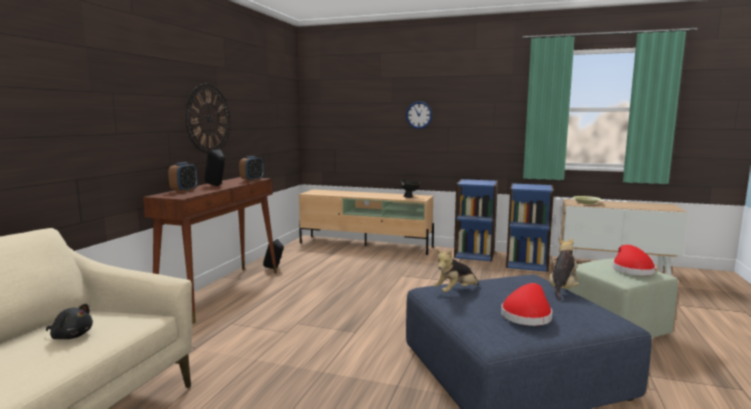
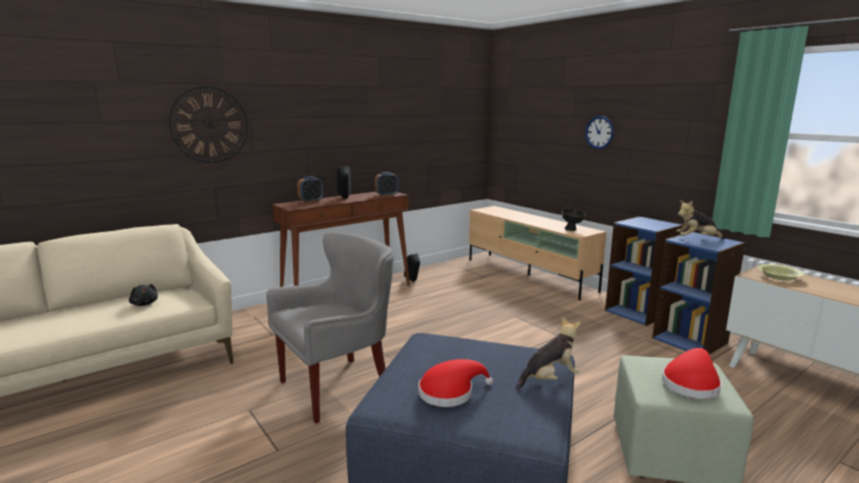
camera: 35 degrees right, 5 degrees up
(208, 119) = (354, 136): wall clock -> wall clock (209, 125)
(343, 368) = (339, 388): none -> grey armchair
(455, 291) = (439, 347): plush toy -> plush toy (697, 239)

